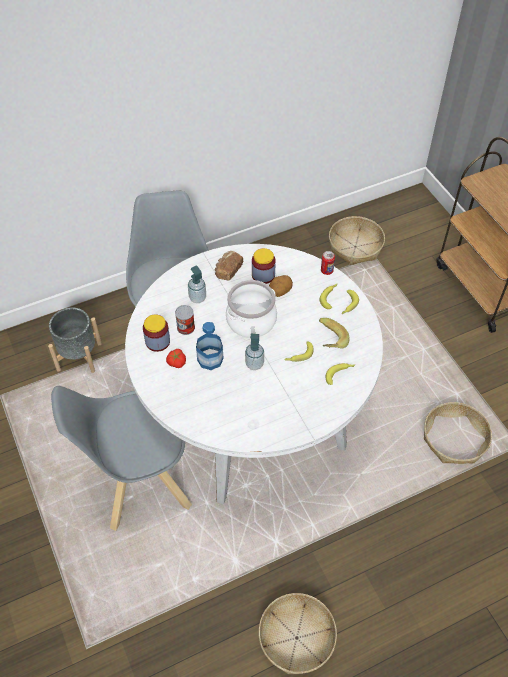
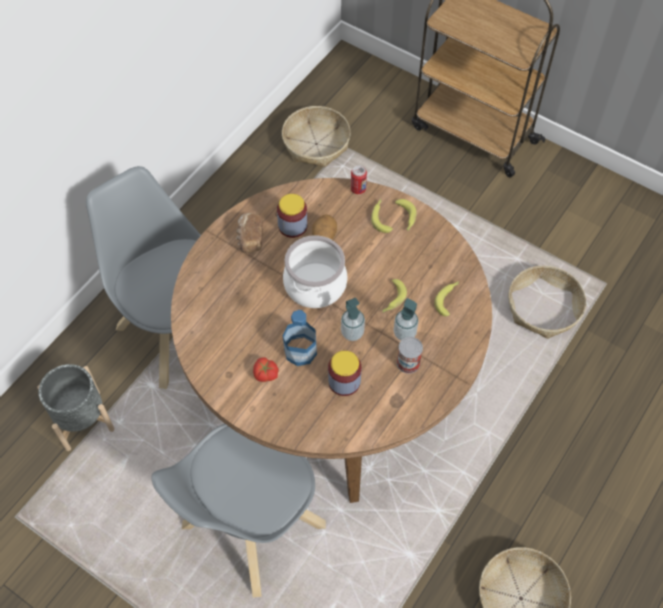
camera: 30 degrees left, 5 degrees up
(157, 341) = (227, 361): jar -> jar (344, 381)
(186, 327) = (248, 328): can -> can (408, 363)
(197, 298) = (237, 287): soap dispenser -> soap dispenser (404, 333)
(253, 420) = (331, 392): white dining table -> brown dining table
(328, 341) = (412, 269): banana -> none

